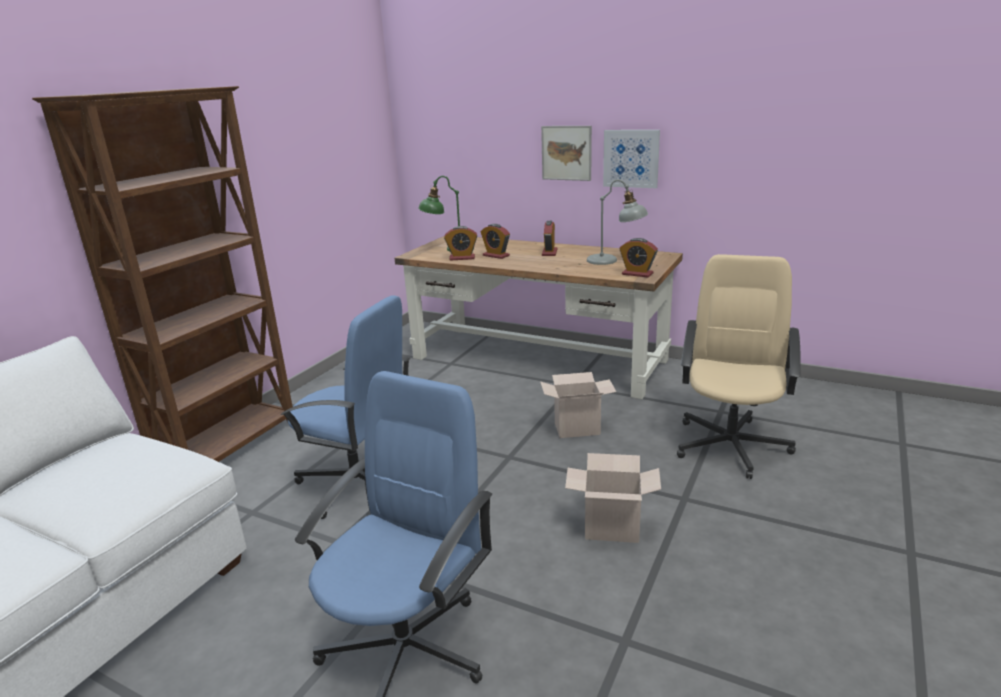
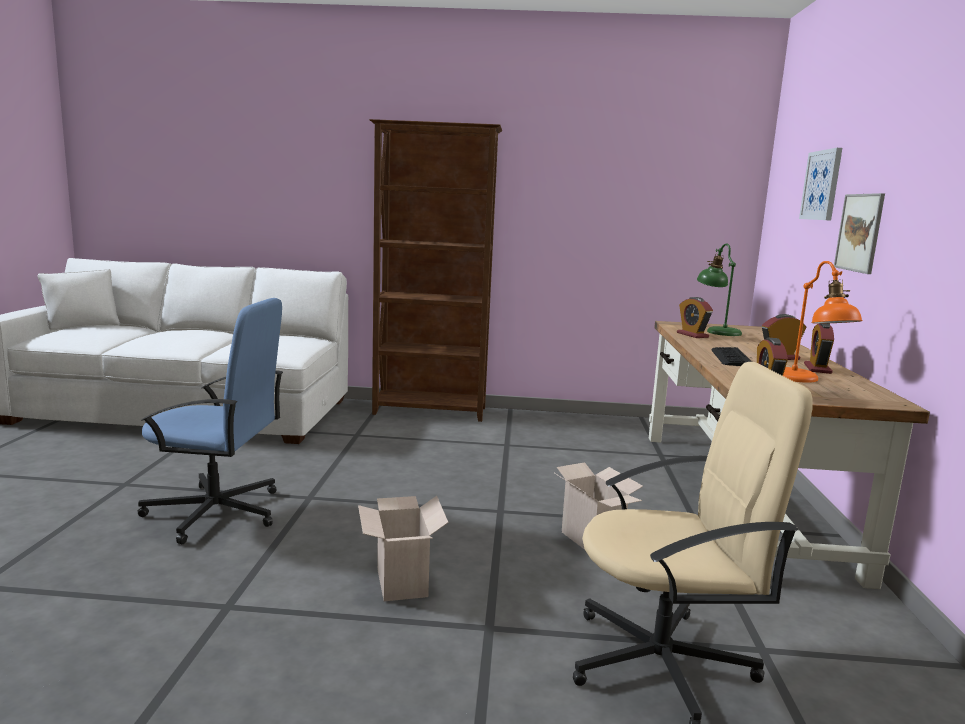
camera: 65 degrees right, 10 degrees down
(358, 483) = (412, 458): blue office chair -> none
(496, 255) = (724, 343): alarm clock -> alarm clock (817, 369)
(543, 263) = (730, 357): none -> keyboard
(615, 260) = (808, 381): grey table lamp -> orange table lamp
(631, 158) = (910, 244): picture -> picture (822, 185)

